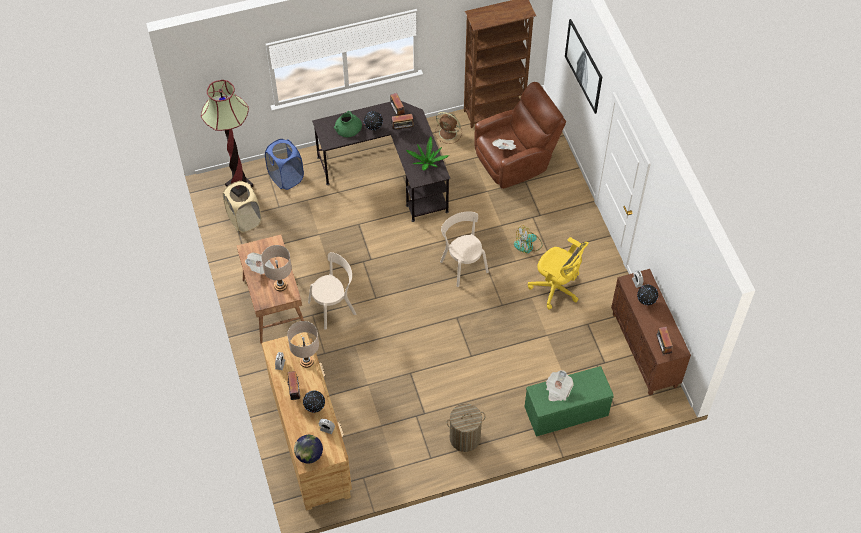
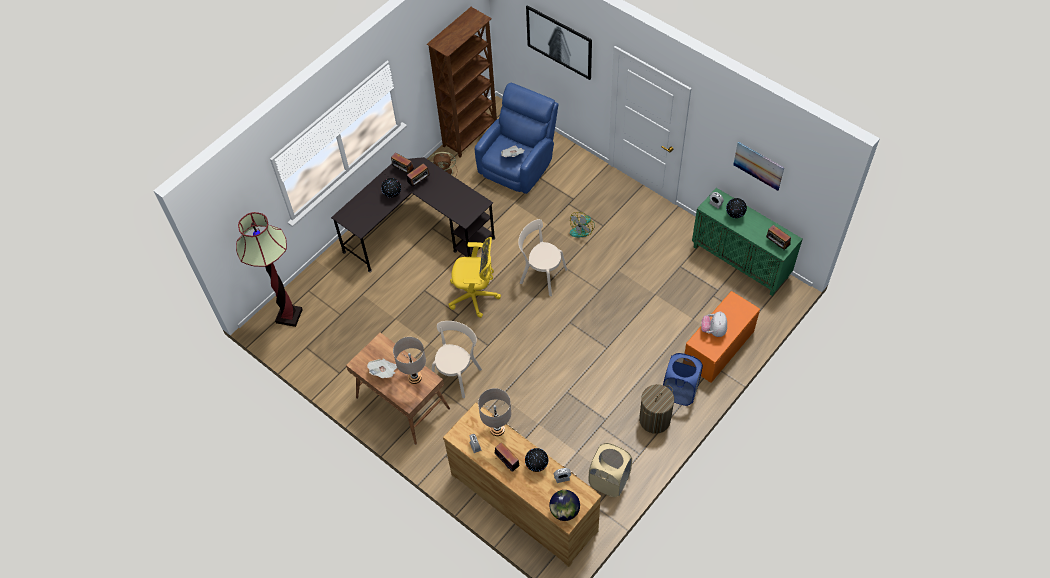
camera: 30 degrees left, 0 degrees up
(245, 219) = (317, 343): beige laundry basket -> beige laundry basket (609, 480)
(286, 177) = (327, 285): blue laundry basket -> blue laundry basket (680, 391)
(348, 126) = (368, 206): green vase -> none
(427, 162) = (462, 199): potted plant -> none
(516, 160) = (518, 164): brown armchair -> blue armchair
(556, 289) = (633, 252): yellow office chair -> yellow office chair (475, 296)
(558, 390) = (713, 330): newspaper -> plush toy
(565, 412) = (718, 348): green bench -> orange bench
(645, 350) = (741, 262): brown cabinet -> green cabinet
(676, 265) = (758, 165): none -> picture

